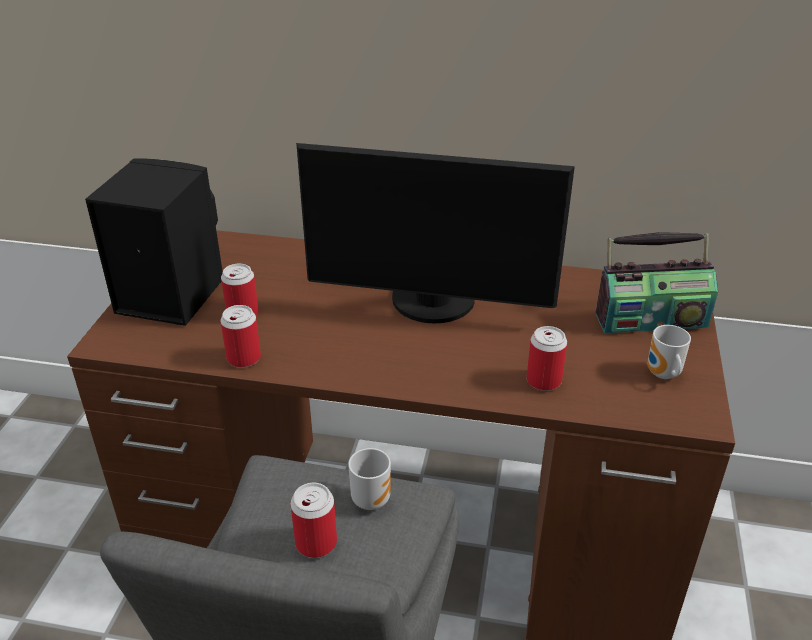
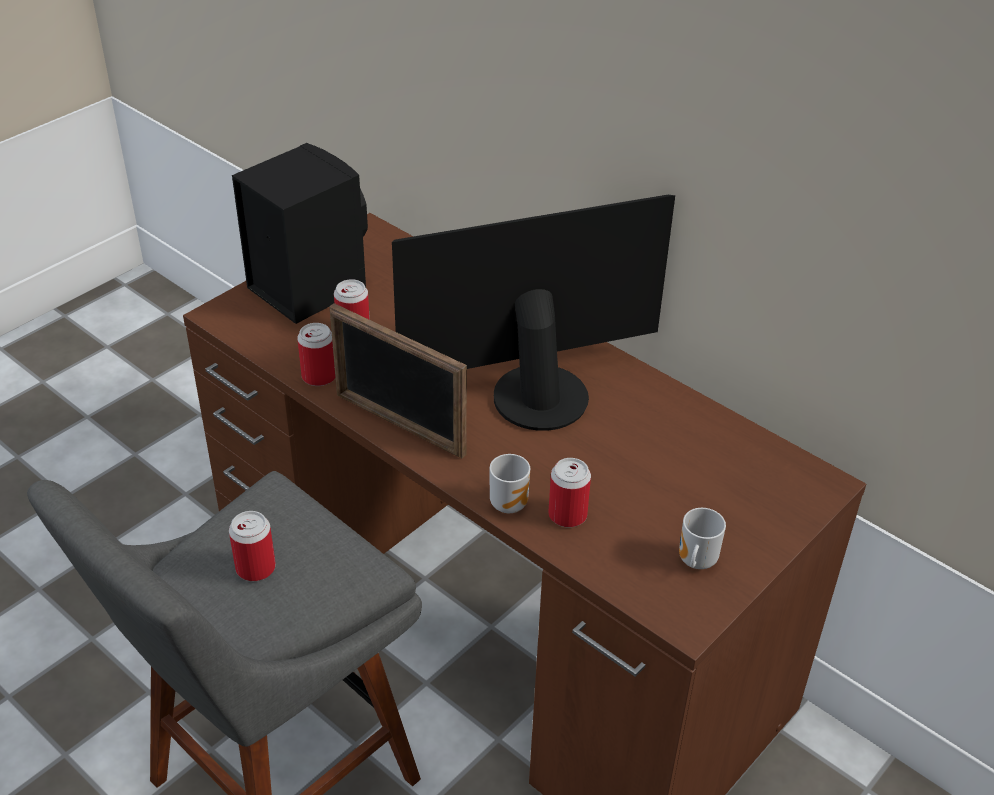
camera: 30 degrees right, 5 degrees up
(348, 368) = (399, 424): none -> picture frame
(371, 498) = (330, 552): mug -> mug (510, 503)
(432, 304) = (536, 391): monitor -> monitor turned 120 degrees clockwise
(650, 319) = (748, 499): radio -> none

